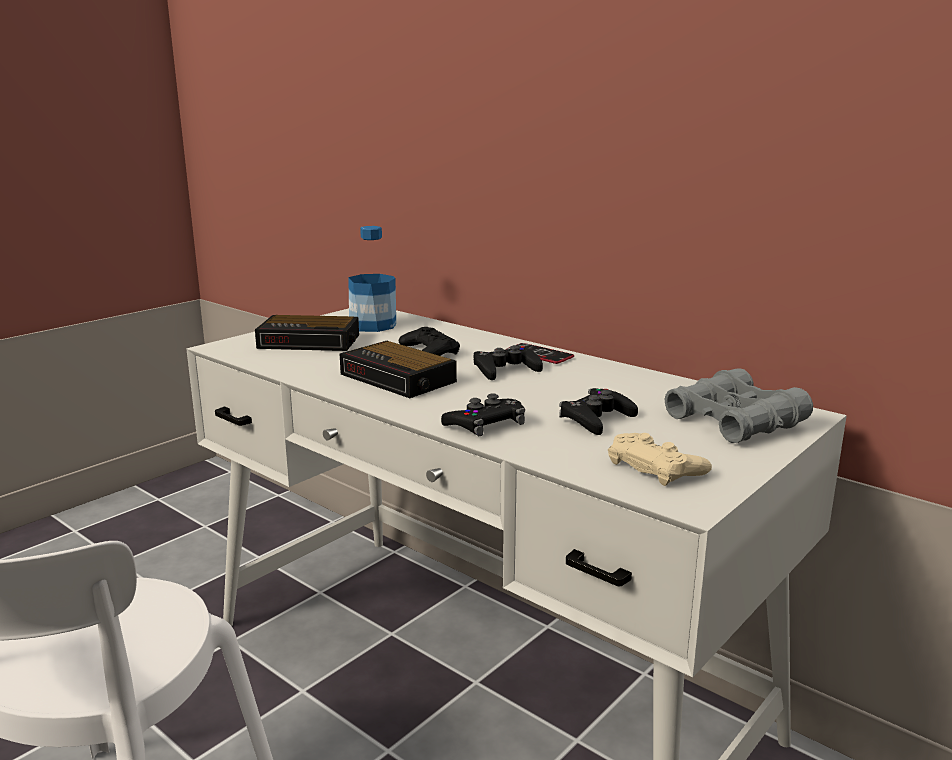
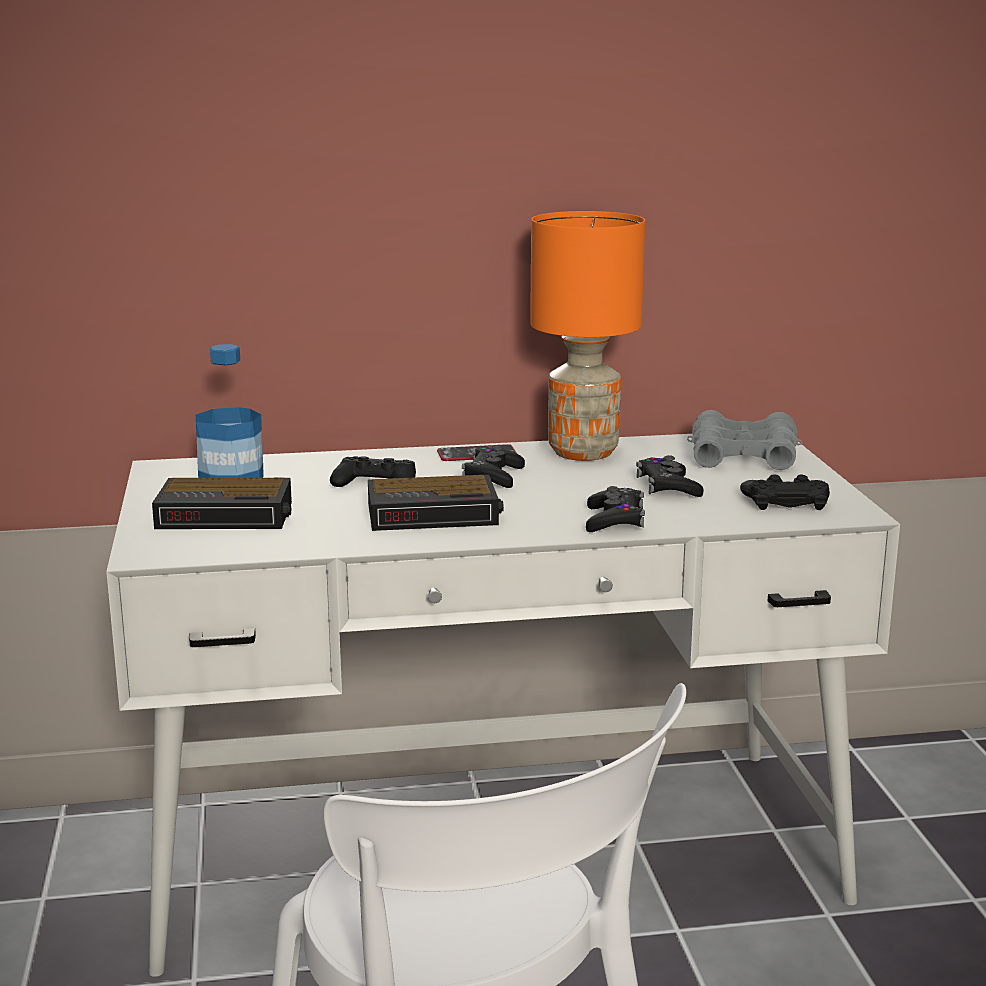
camera: 50 degrees left, 0 degrees up
(311, 341) = (228, 515): alarm clock -> alarm clock turned 45 degrees clockwise
(614, 375) = (582, 452): none -> orange table lamp
(655, 467) = (786, 502): beige game controller -> black game controller

